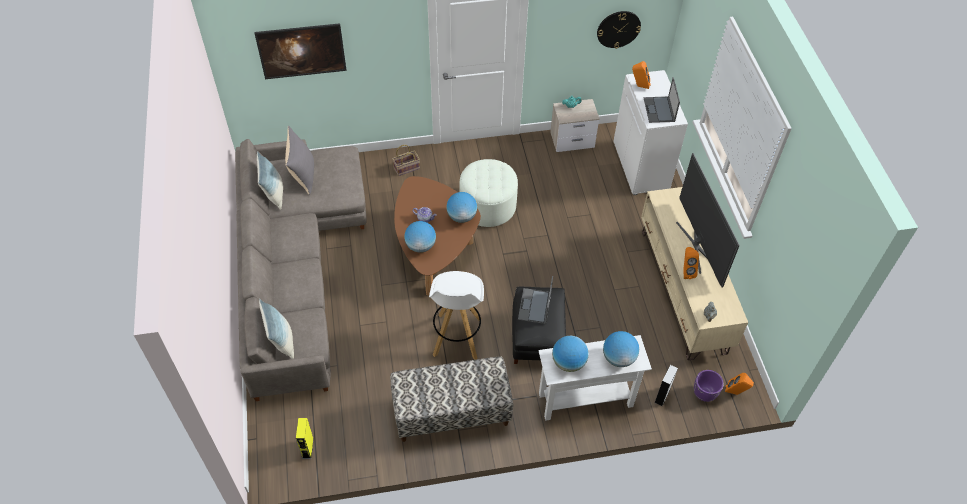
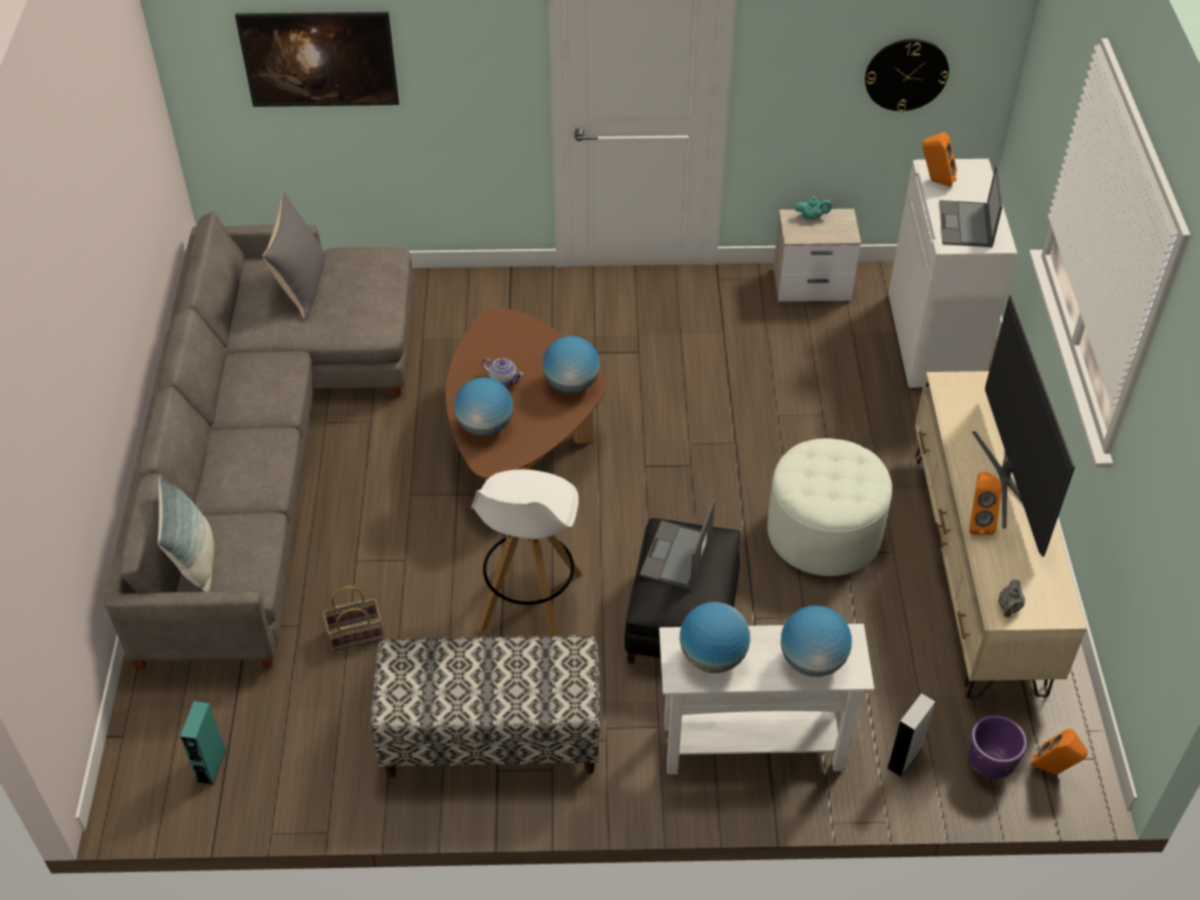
camera: 10 degrees right, 5 degrees down
(274, 194) = (244, 312): pillow -> none
(308, 448) = (211, 766): yellow speaker -> turquoise speaker
(407, 167) = (500, 301): basket -> basket (356, 633)
(488, 206) = (633, 380): white ottoman -> white ottoman (824, 533)

